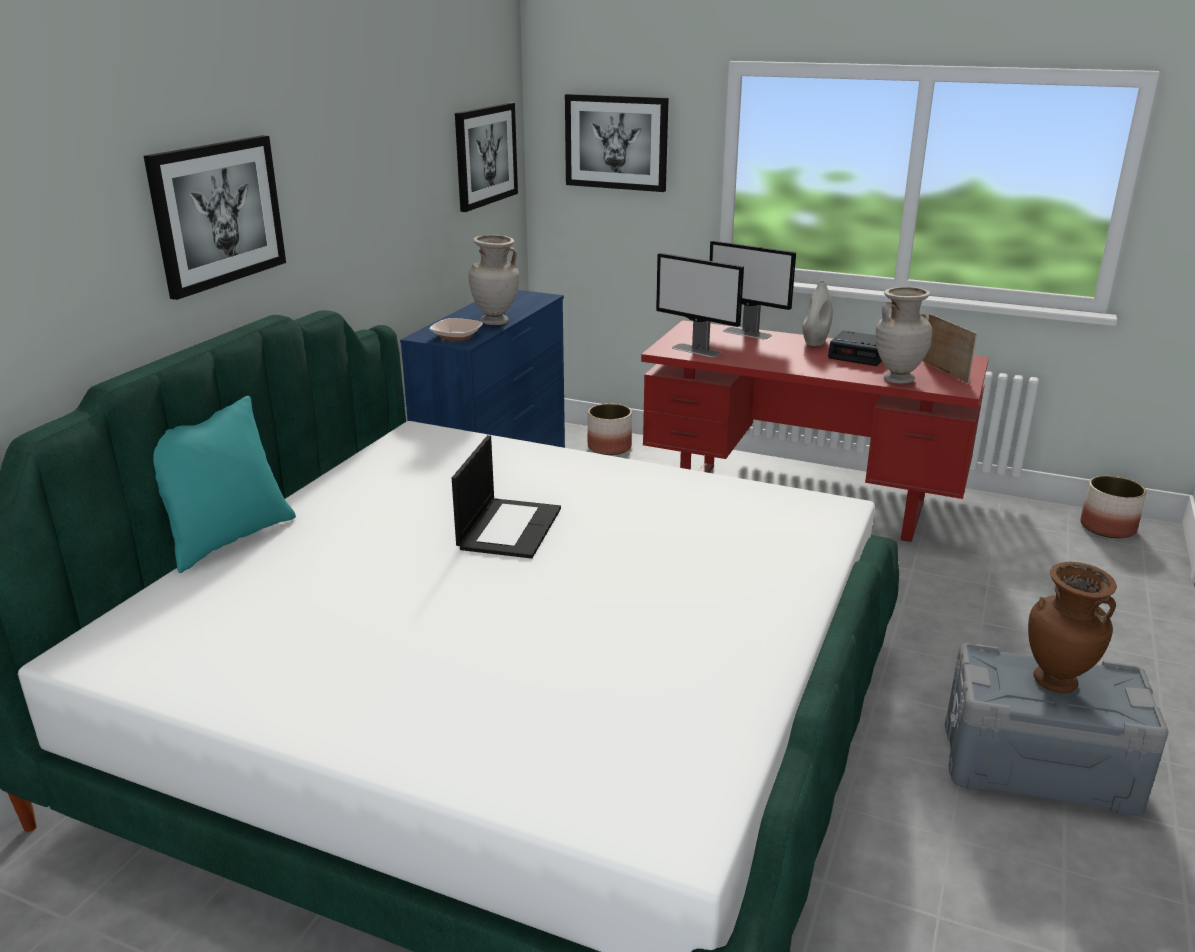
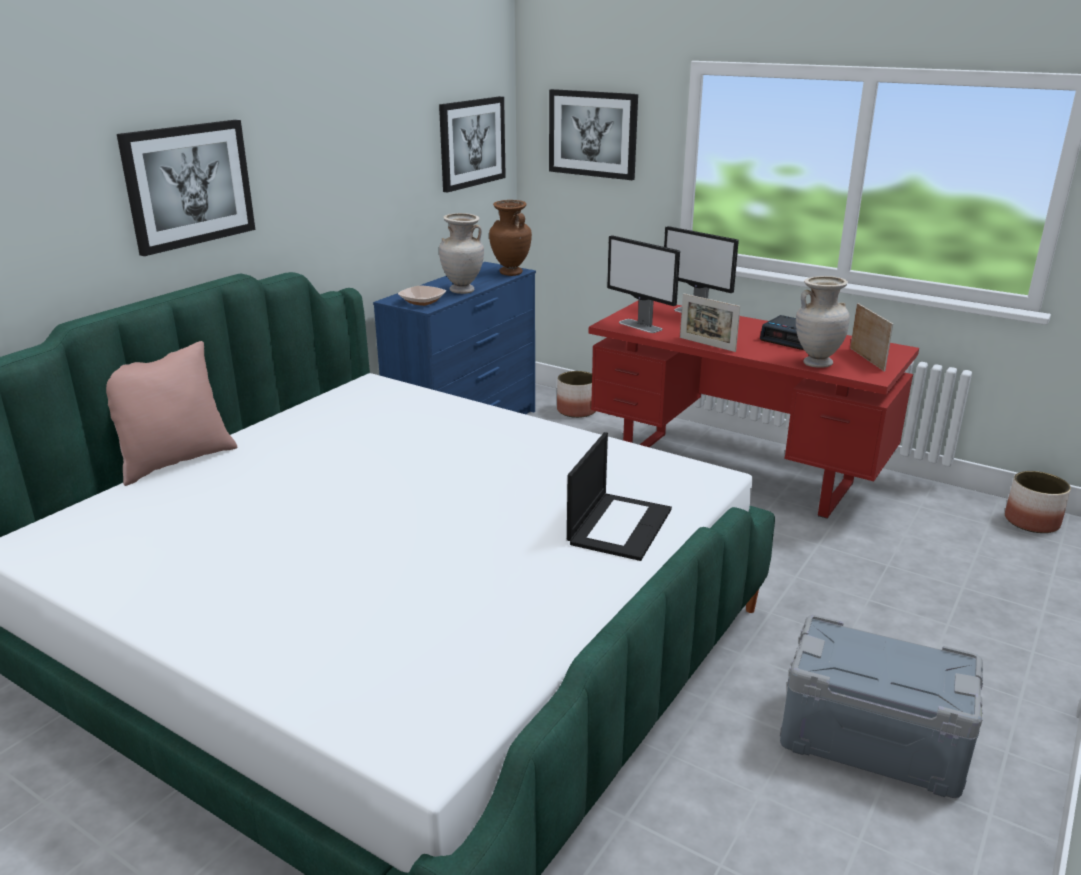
camera: 10 degrees right, 0 degrees up
(227, 539) = (175, 461): turquoise pillow -> pink pillow
(509, 528) = (410, 471): laptop -> laptop (619, 525)
(776, 366) = (707, 344): none -> picture frame
(815, 342) = (756, 325): white vase -> none
(1055, 683) = (886, 661): brown vase -> brown vase (510, 273)

